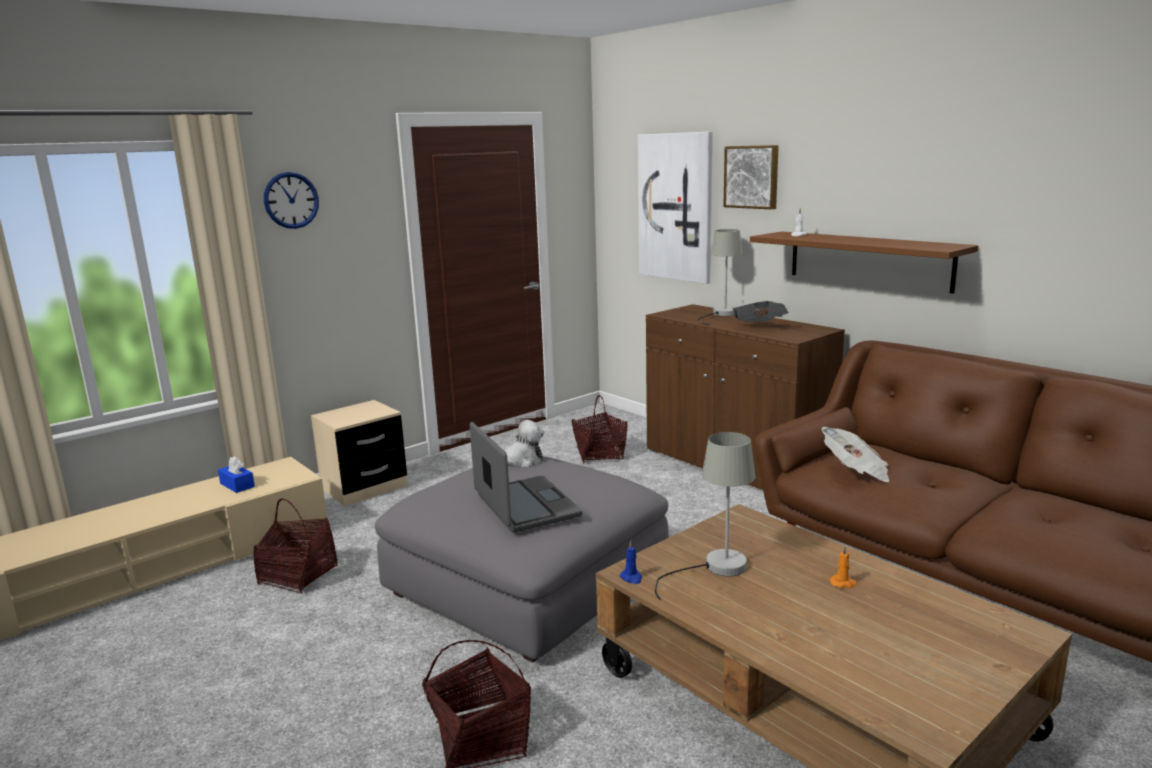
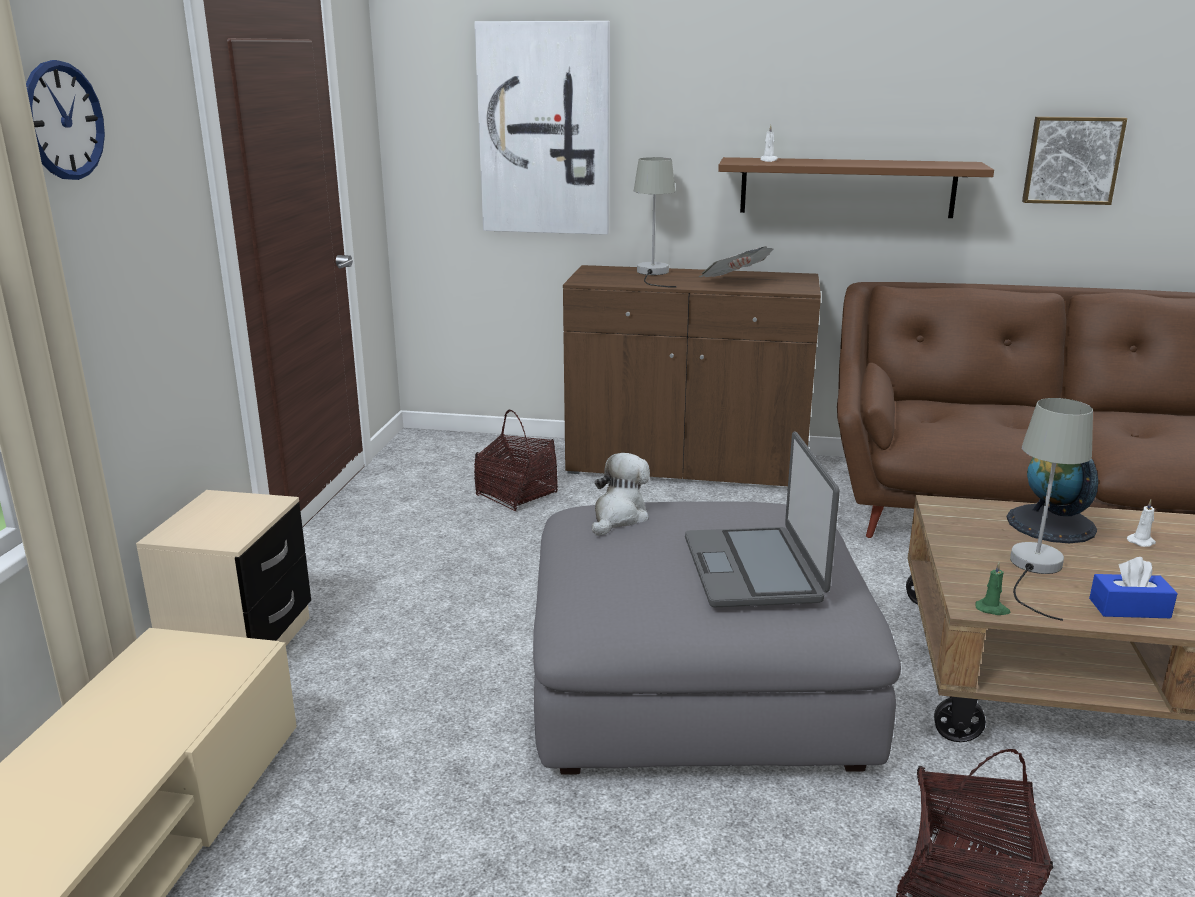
camera: 40 degrees left, 5 degrees up
(237, 485) = (139, 709): blue tissue box -> blue tissue box (1129, 608)
(298, 575) = (363, 818): basket -> none
(525, 506) = (754, 569): laptop -> laptop turned 120 degrees counterclockwise
(631, 578) = (992, 609): blue candle -> green candle
(752, 177) = (676, 85): picture -> picture (1072, 160)
(795, 550) = (1050, 524): none -> globe
(843, 583) = (1141, 541): orange candle -> white candle
(855, 471) = (959, 429): newspaper -> none

